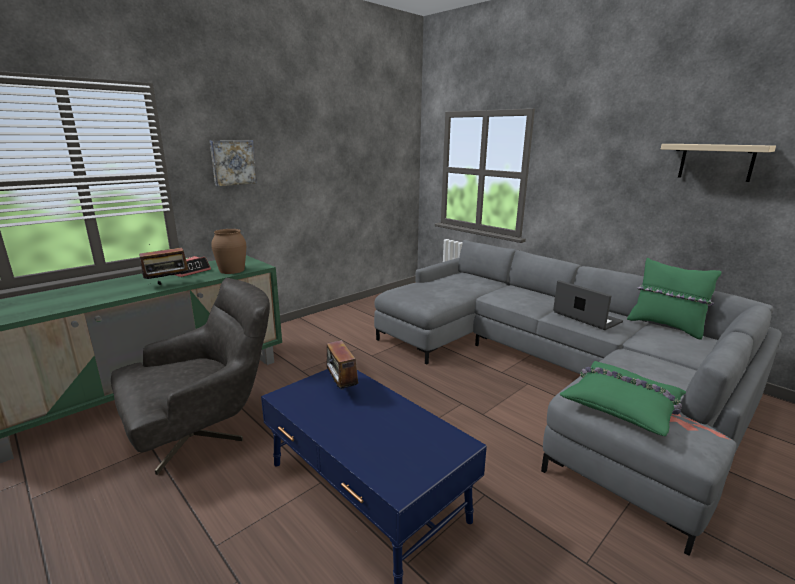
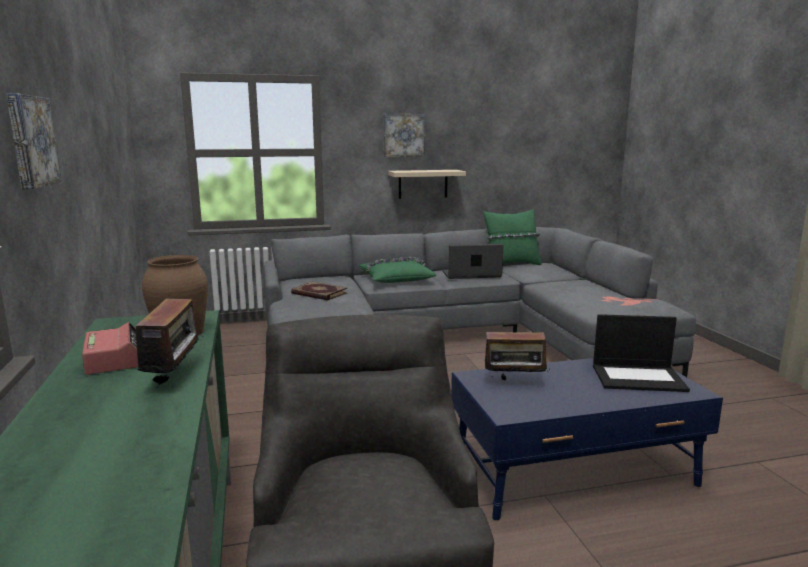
camera: 60 degrees left, 5 degrees down
(406, 448) = (639, 378): none -> laptop
(444, 287) = (319, 294): none -> book
(602, 165) = (403, 135): none -> picture
(623, 404) = (614, 304): green pillow -> green pillow (396, 278)
(716, 162) = (492, 127): beige shelf -> beige shelf (423, 184)

